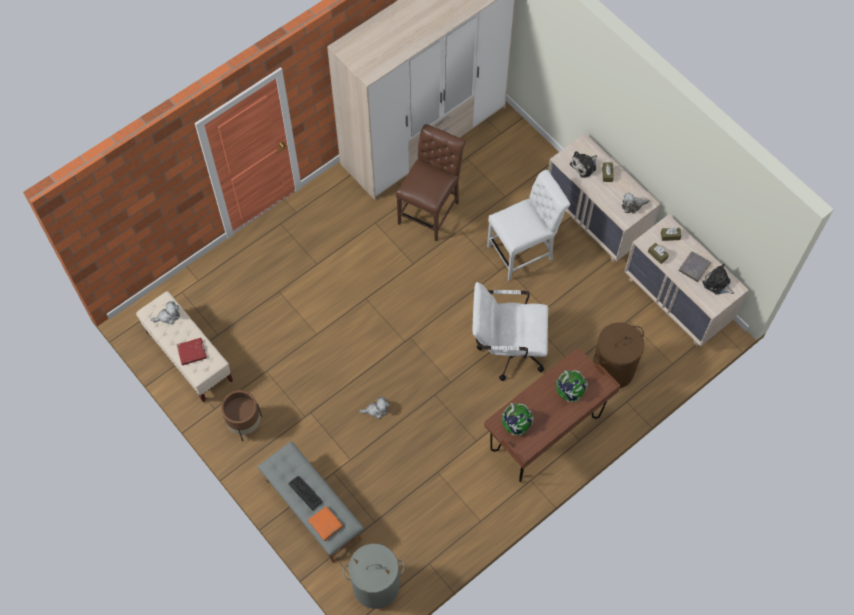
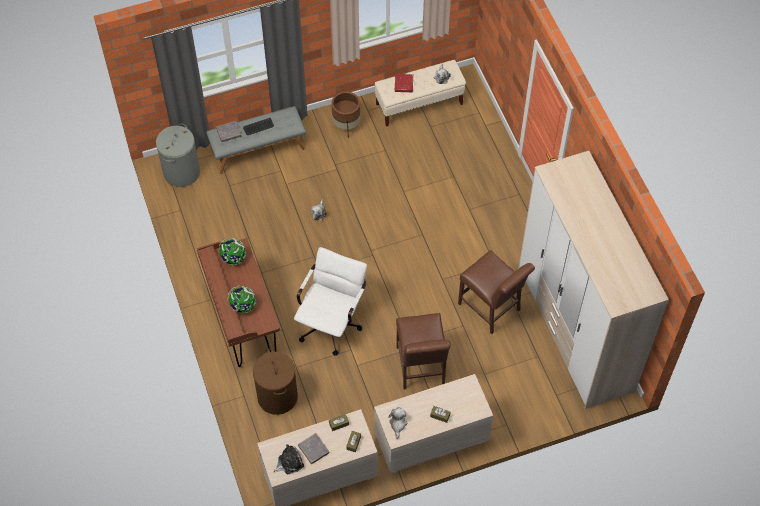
camera: 110 degrees right, 5 degrees down
(325, 524) = (229, 132): orange book -> grey book
(523, 252) = (420, 368): white chair -> brown chair
(584, 166) = (456, 400): plush toy -> none

